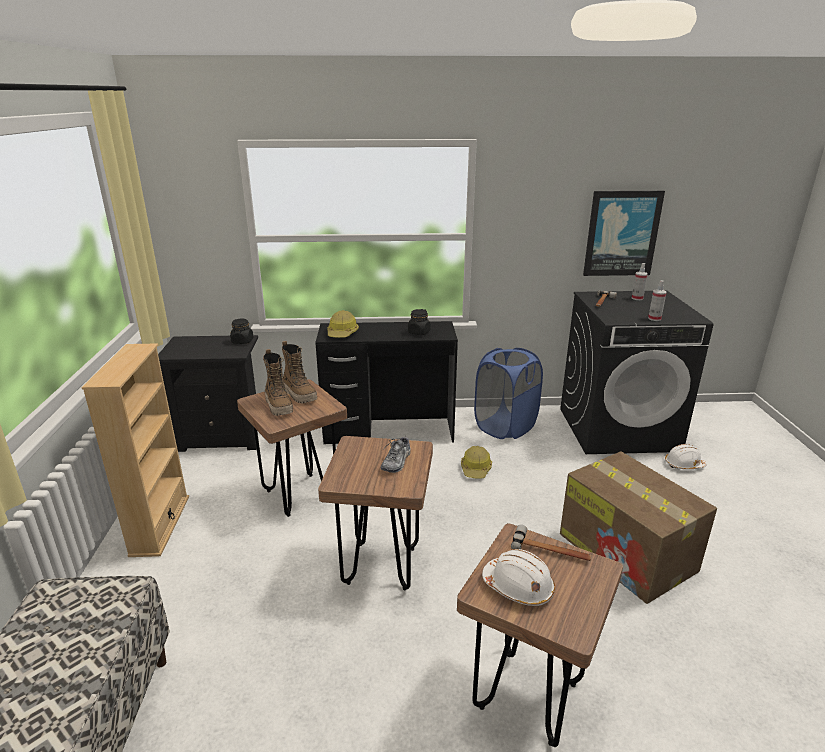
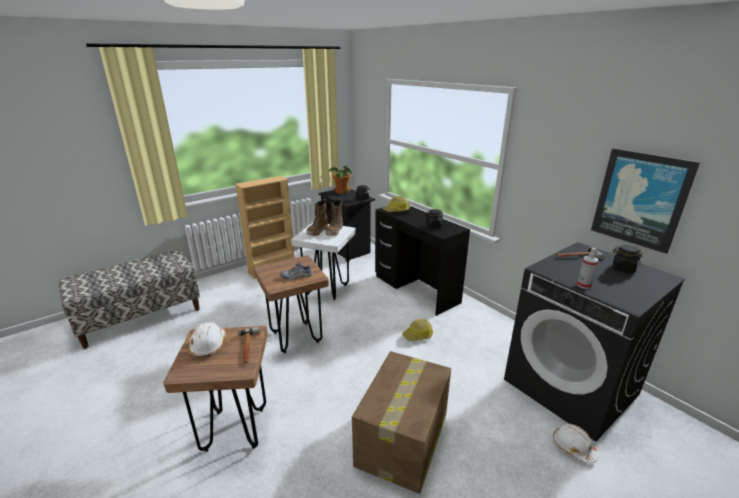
camera: 55 degrees right, 0 degrees up
(187, 344) = (341, 191): none -> potted plant
(300, 494) = (327, 289): brown stool -> white stool
(505, 426) = (485, 329): blue laundry basket -> none
(637, 298) = (622, 269): spray bottle -> black jar

